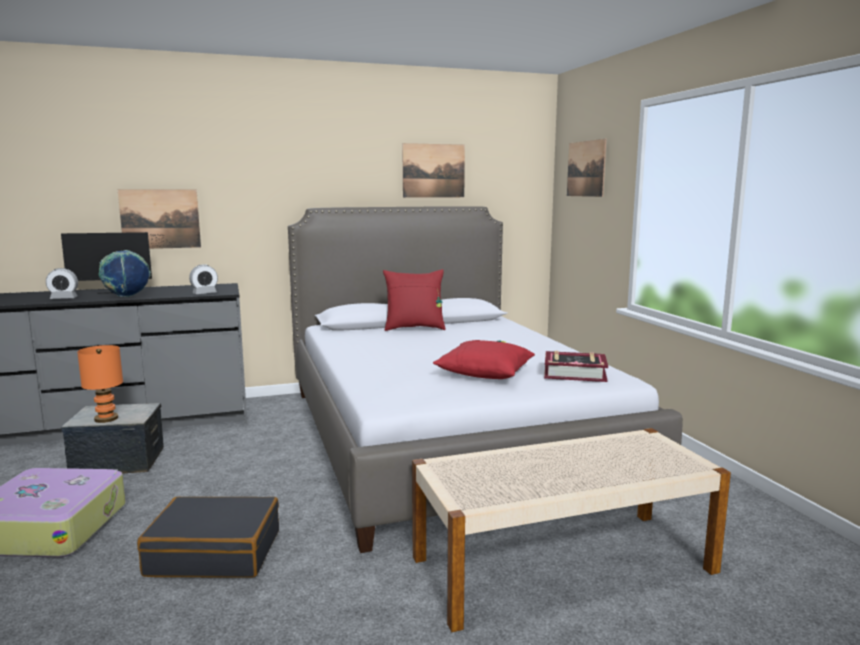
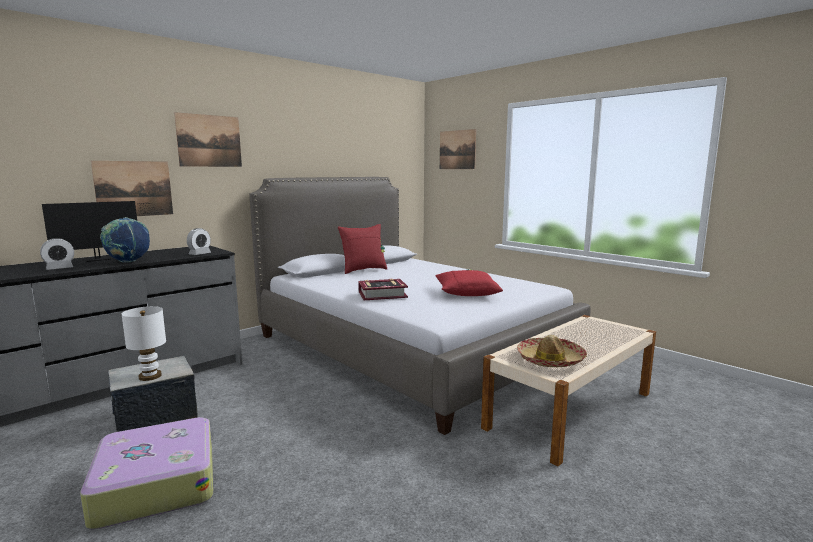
camera: 25 degrees left, 0 degrees up
(106, 418) = (149, 376): orange table lamp -> white table lamp
(215, 552) = (337, 463): black suitcase -> none
(433, 171) = (351, 149): picture -> picture (209, 141)
(489, 481) = (550, 360): none -> hat
(574, 373) = (519, 287): book -> book (382, 294)

